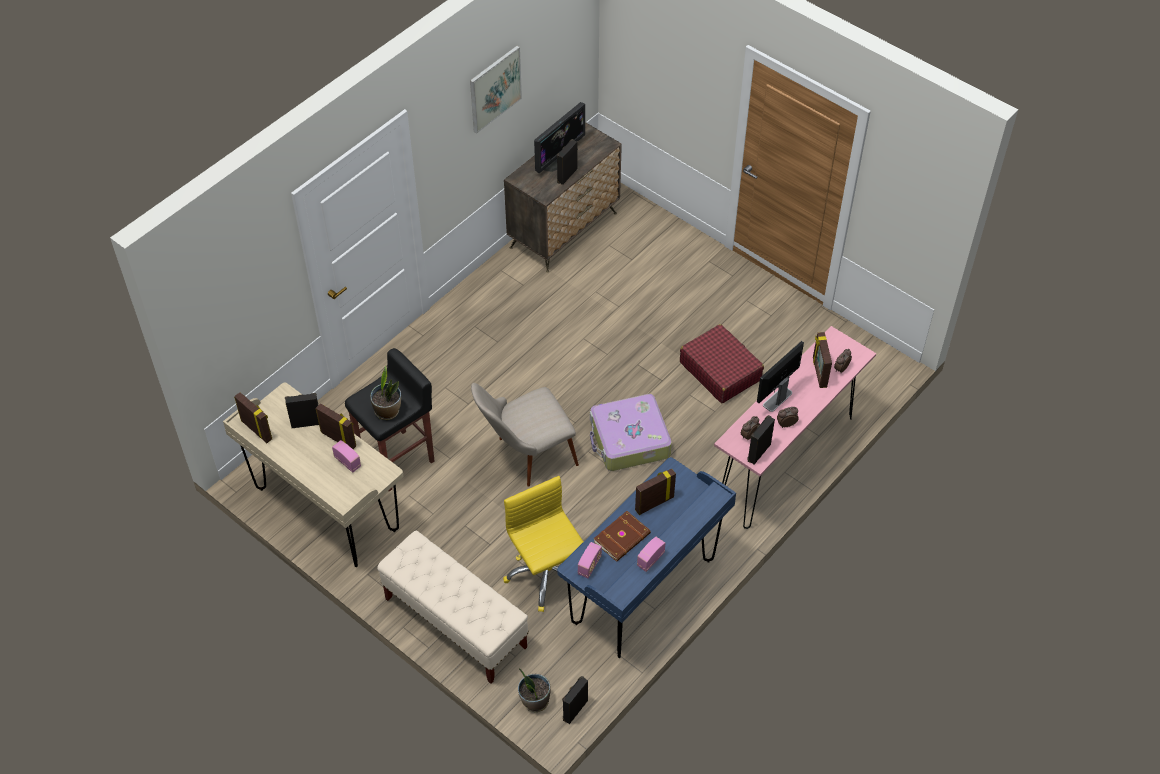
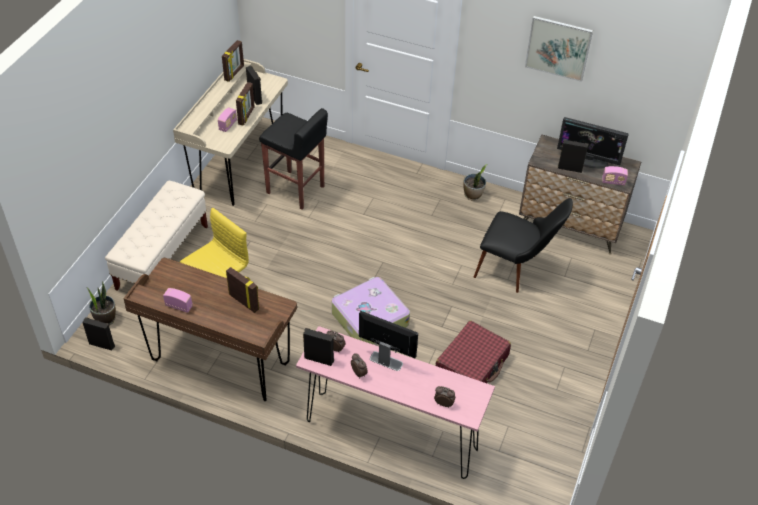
camera: 70 degrees right, 5 degrees down
(387, 411) = (282, 134): potted plant -> potted plant (473, 195)
(525, 457) = (326, 259): beige chair -> none
(589, 565) = (171, 275): radio -> radio (613, 182)
(608, 295) = (516, 270): none -> black chair
(623, 538) = (203, 289): brown book -> none
(644, 593) = (220, 363): blue desk -> brown desk
(819, 372) = (431, 387): picture frame -> none

